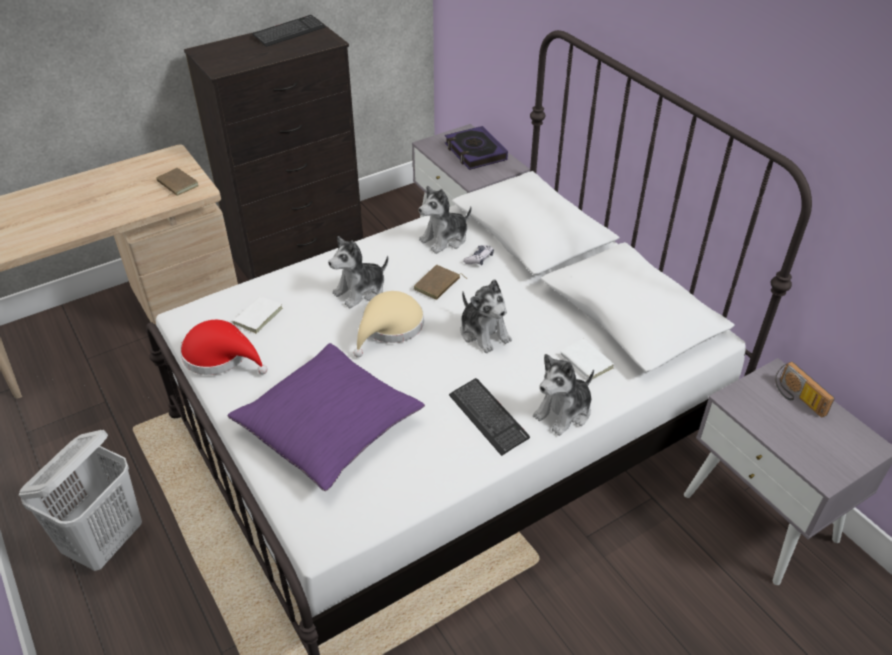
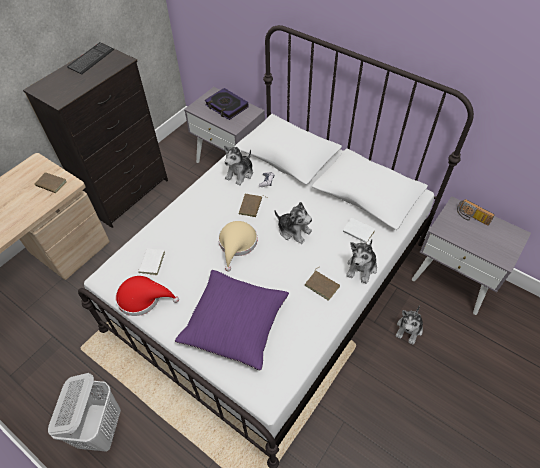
camera: 20 degrees left, 10 degrees up
(361, 291) = (207, 225): plush toy -> plush toy (409, 329)
(488, 417) = (322, 285): keyboard -> brown book

